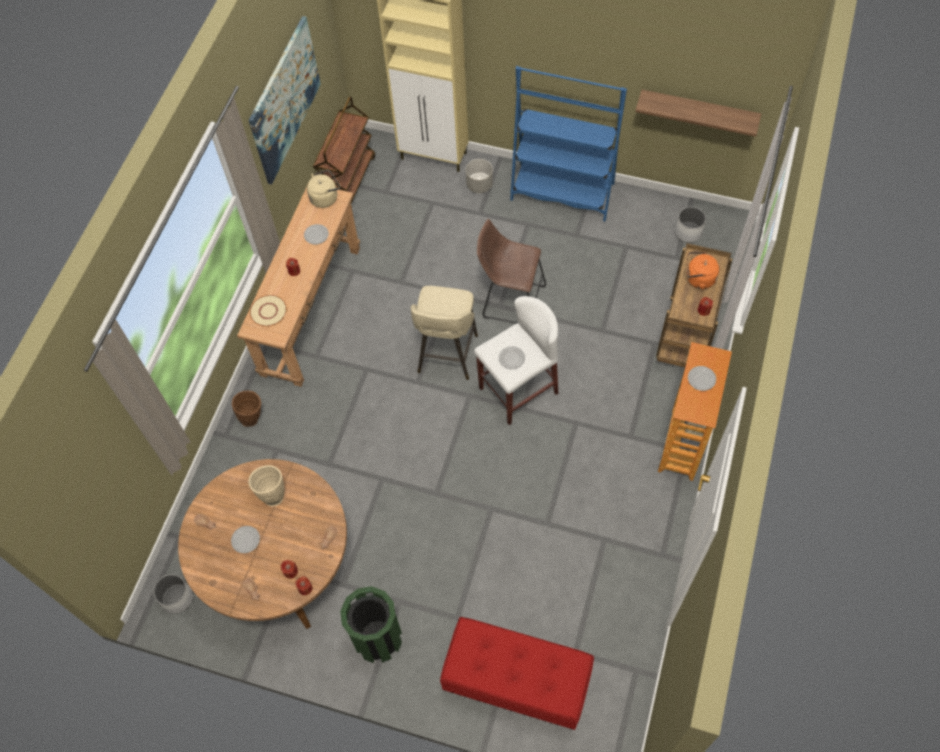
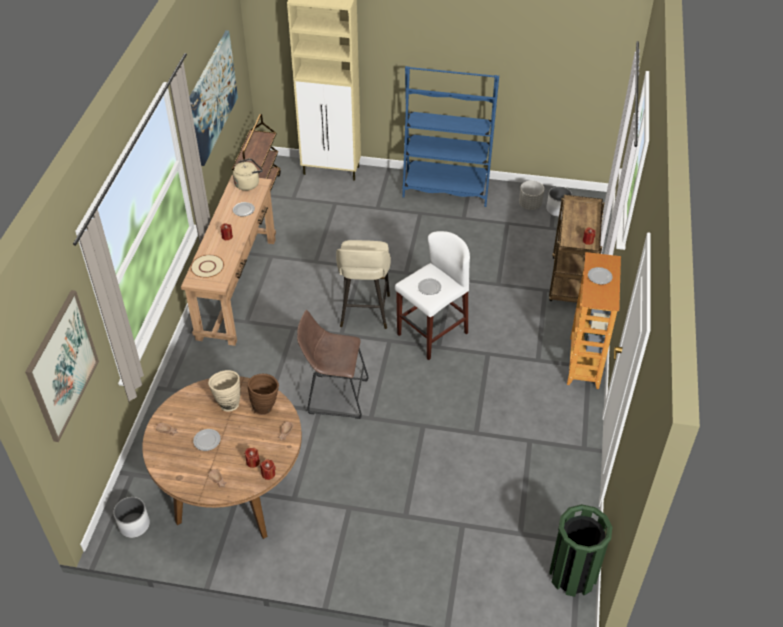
camera: 10 degrees left, 15 degrees down
(83, 479) = (62, 365): none -> picture
(253, 417) = (193, 372): brown vase -> brown vase (266, 406)
(378, 638) = (333, 540): green trash can -> green trash can (573, 574)
(479, 185) = (374, 188): grey planter -> grey planter (530, 205)
(510, 300) = (414, 268): brown stool -> brown stool (334, 395)
(516, 682) = (469, 564): red bench -> none
(698, 111) = (557, 97): shelf -> none
(698, 279) = (578, 220): orange kettle -> none

